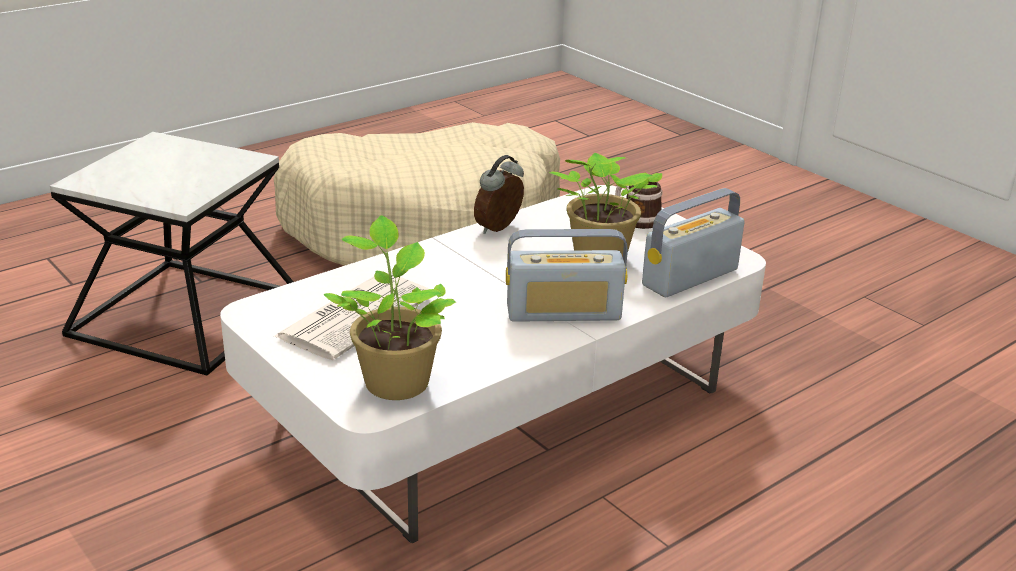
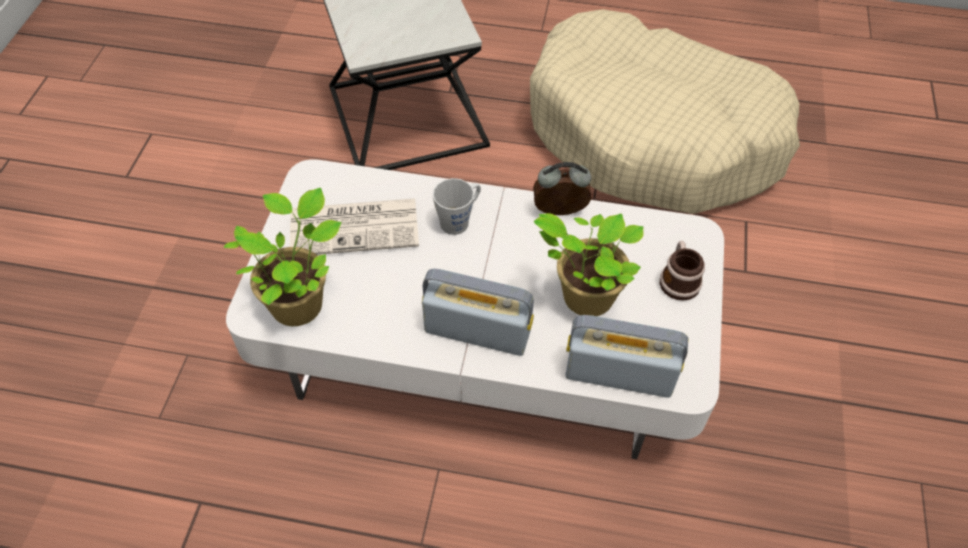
camera: 50 degrees right, 25 degrees up
(434, 269) = (459, 220): none -> grey mug
(563, 313) = (477, 331): radio -> radio turned 150 degrees clockwise

